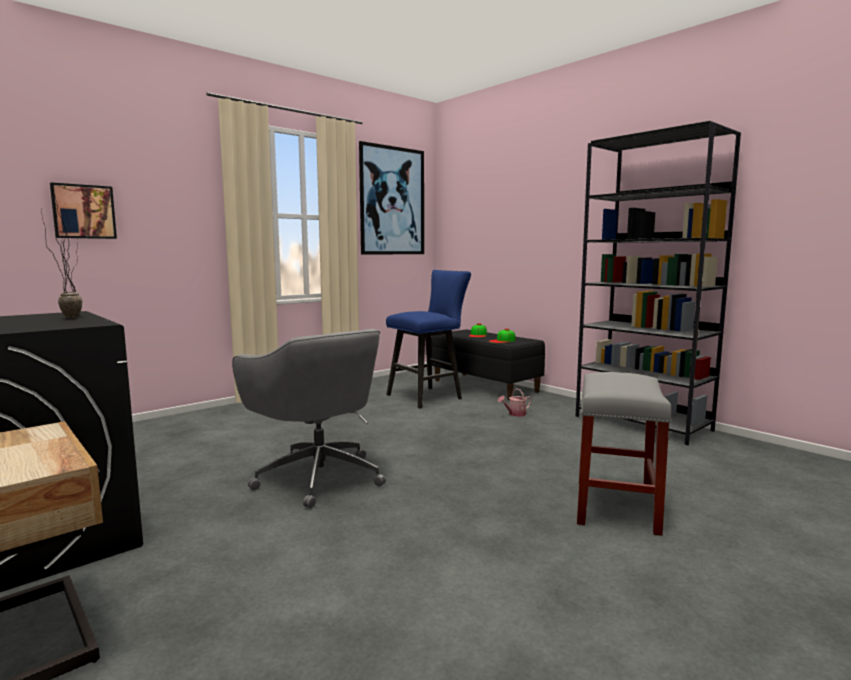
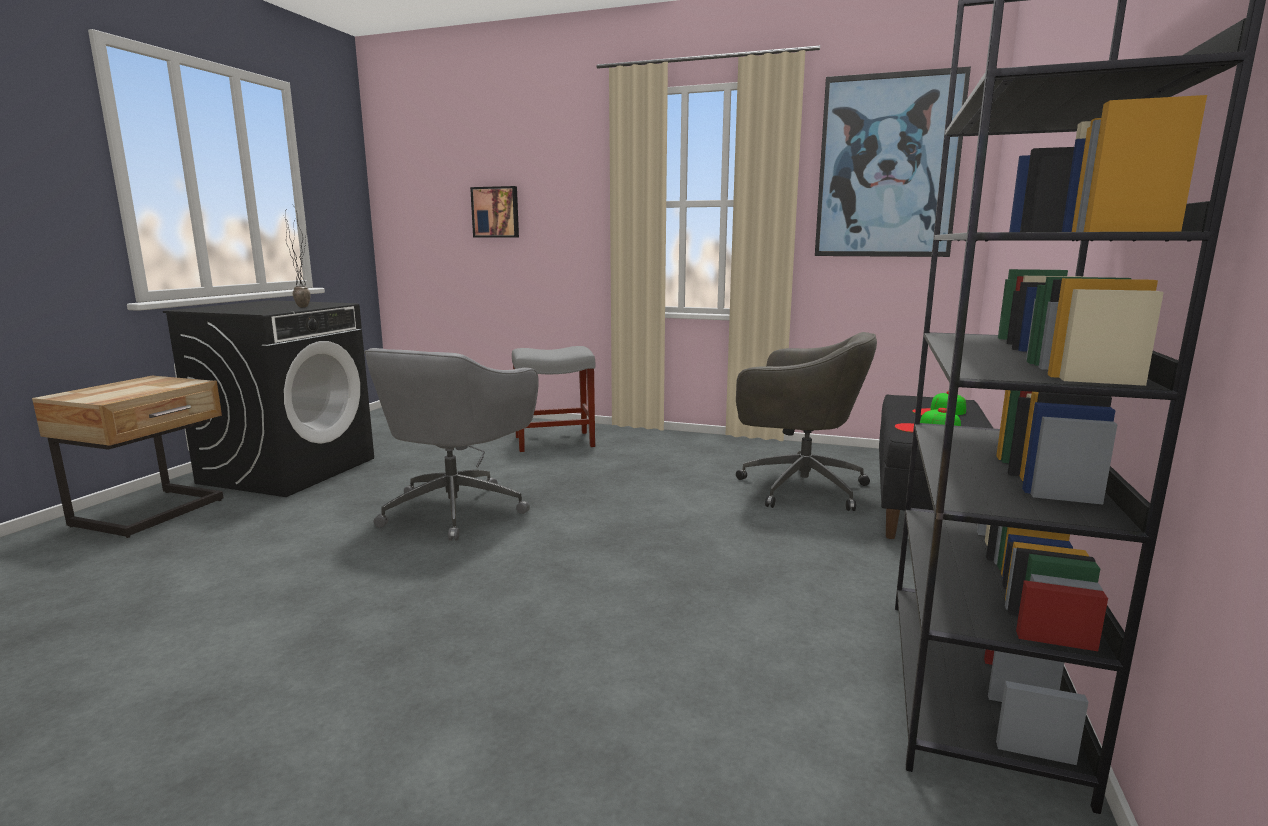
camera: 60 degrees right, 5 degrees up
(428, 396) = (798, 487): blue stool -> grey office chair
(515, 414) = (816, 556): watering can -> none
(615, 505) = (488, 709): grey stool -> grey stool (555, 441)

